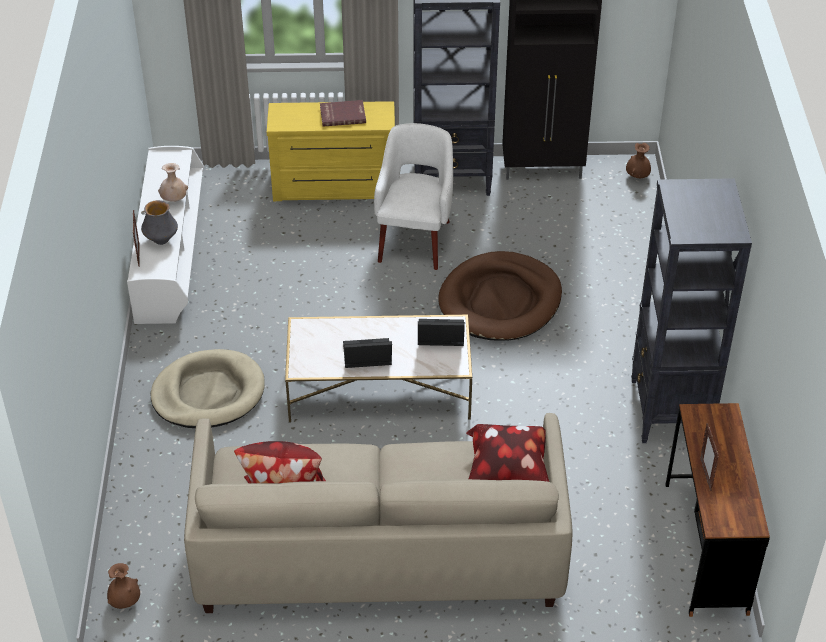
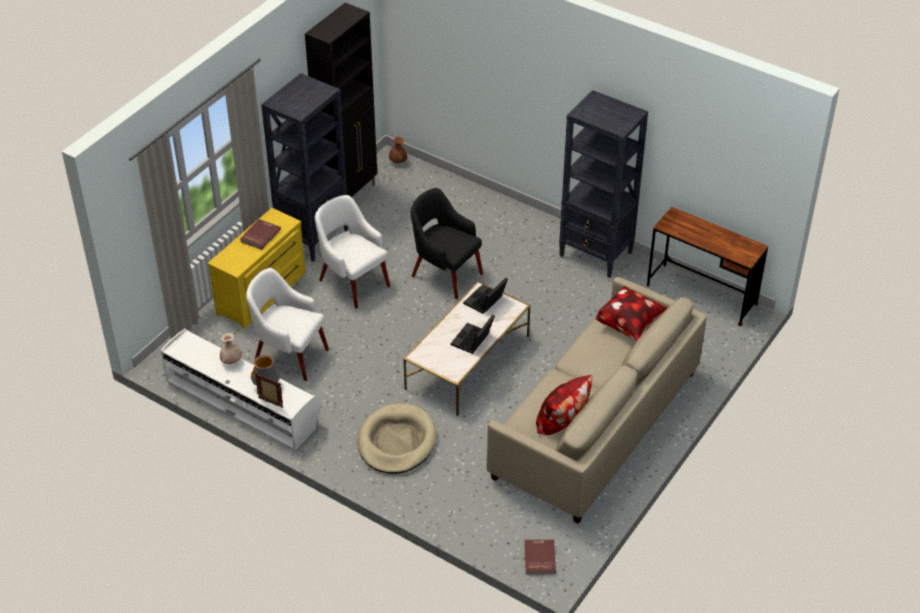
camera: 55 degrees left, 0 degrees up
(125, 602) = (538, 558): brown vase -> red book
(264, 250) = (289, 355): none -> white armchair
(500, 301) = (445, 274): brown dog bed -> black armchair
(705, 475) = (710, 245): picture frame -> none

